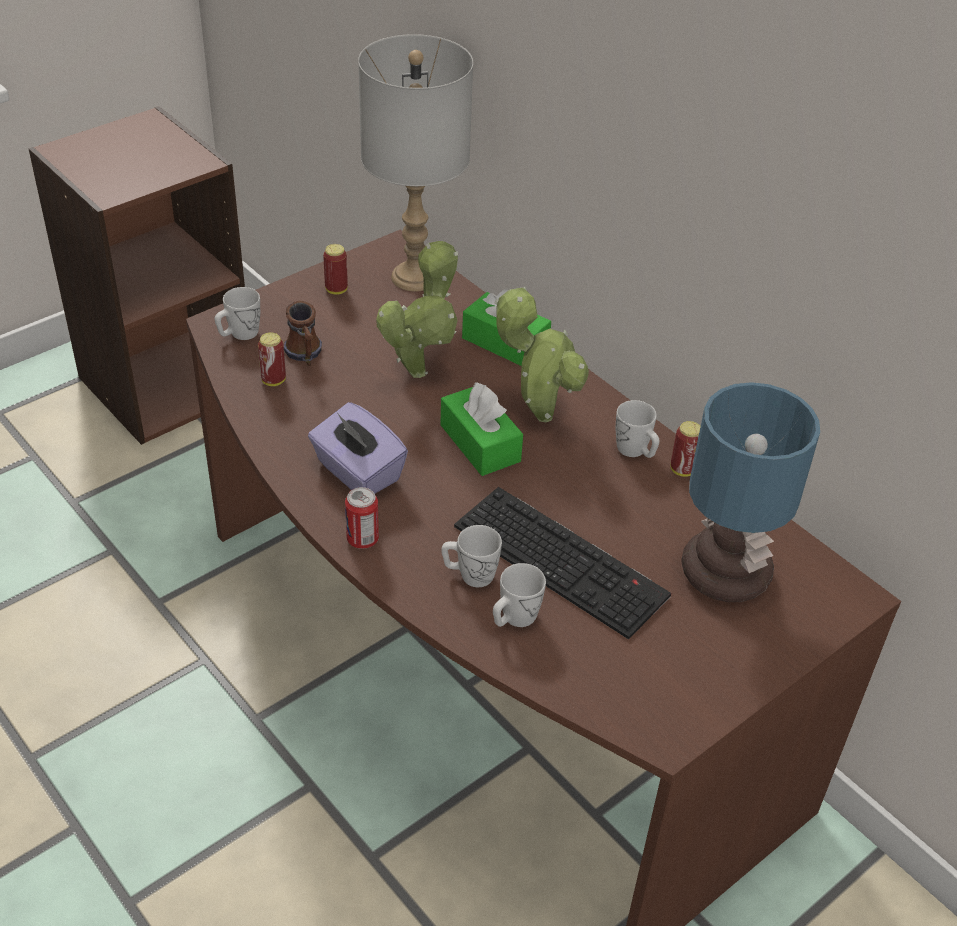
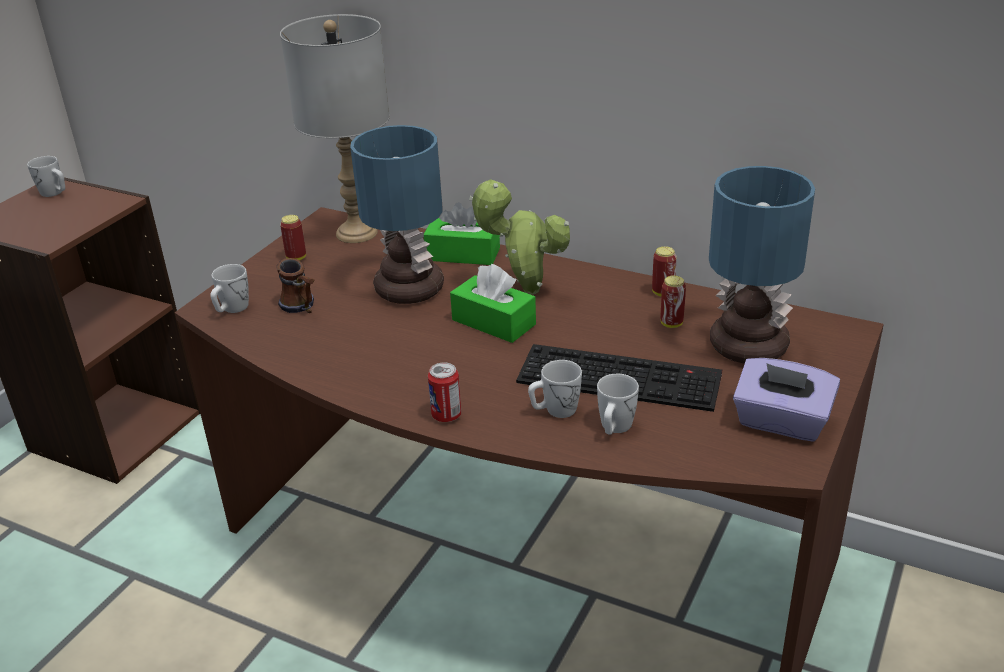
camera: 20 degrees left, 10 degrees down
(273, 380) = (286, 331): can -> can (671, 323)
(357, 472) = (407, 371): purple tissue box -> purple tissue box (781, 422)
(420, 368) = (407, 289): potted plant -> table lamp
(635, 451) = (619, 292): white mug -> white mug (55, 193)

